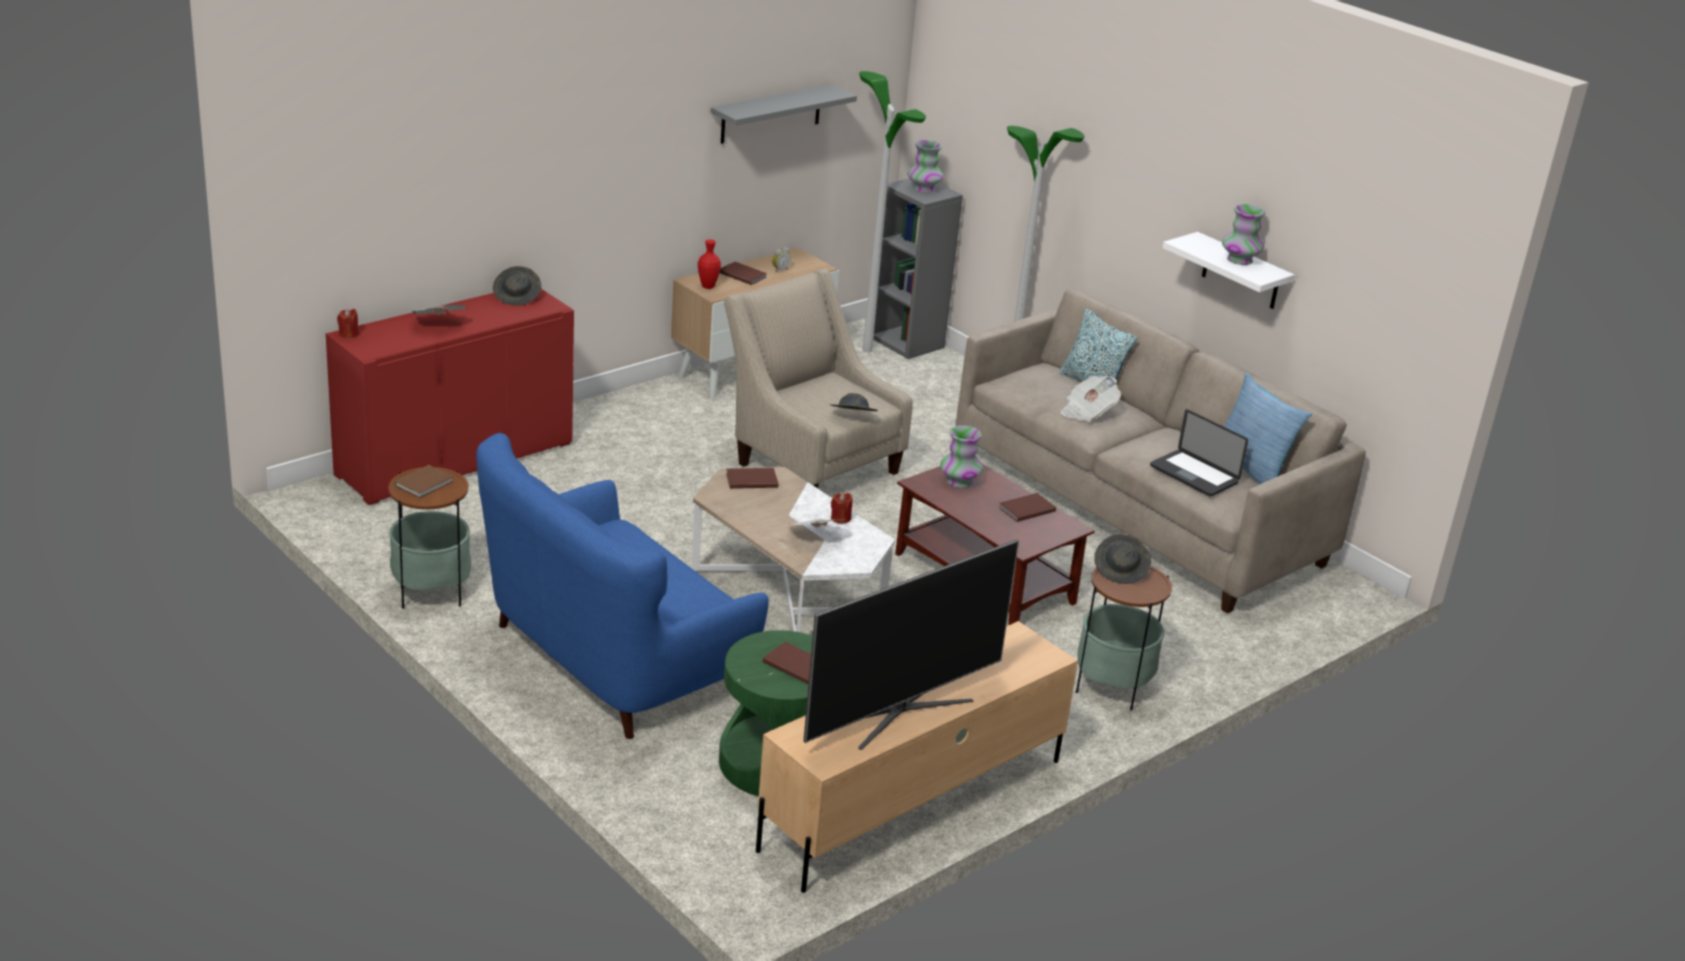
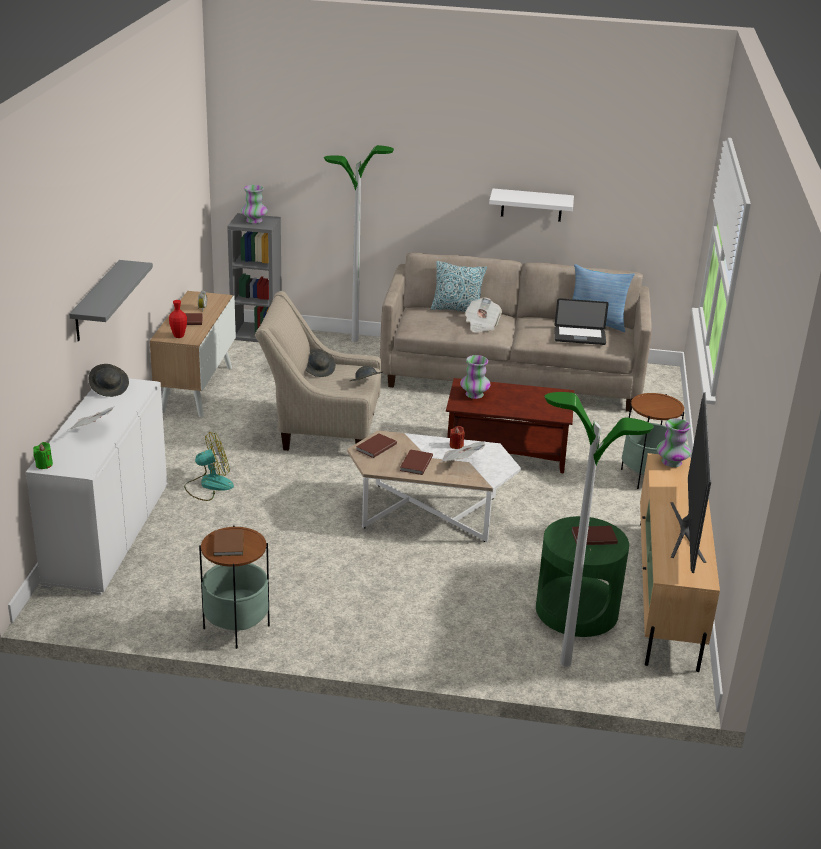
camera: 40 degrees left, 0 degrees up
(348, 334) = (44, 465): red candle -> green candle
(455, 459) = (108, 534): red cabinet -> white cabinet
(612, 461) = (208, 485): none -> fan
(612, 659) = (406, 605): blue sofa -> none
(771, 114) = (169, 195): grey shelf -> grey shelf (96, 301)
(867, 350) = (242, 348): floor lamp -> floor lamp (565, 663)
(1025, 509) = (528, 394): brown book -> brown book (415, 464)
(1121, 571) = (644, 402): grey hat -> grey hat (319, 370)
(1239, 260) = (539, 197): vase -> vase (671, 462)

